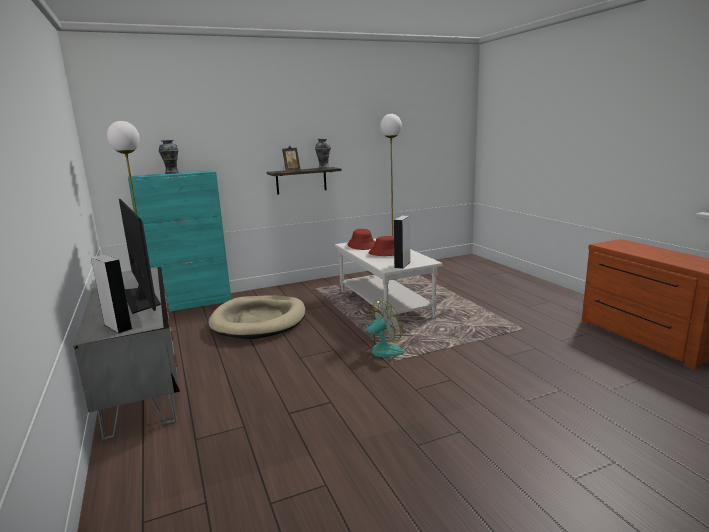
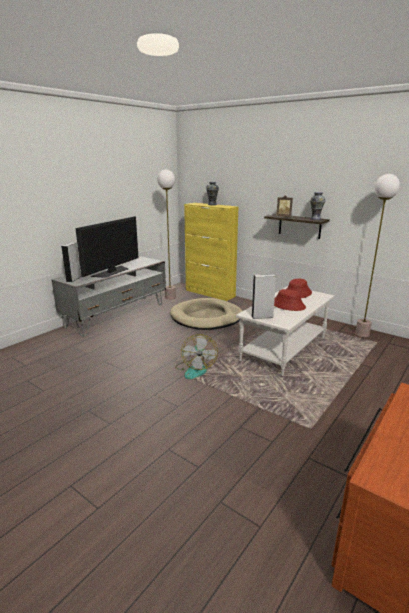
camera: 60 degrees right, 5 degrees up
(192, 303) = (210, 293): turquoise cabinet -> yellow cabinet
(380, 354) = (195, 369): fan -> fan turned 60 degrees clockwise

